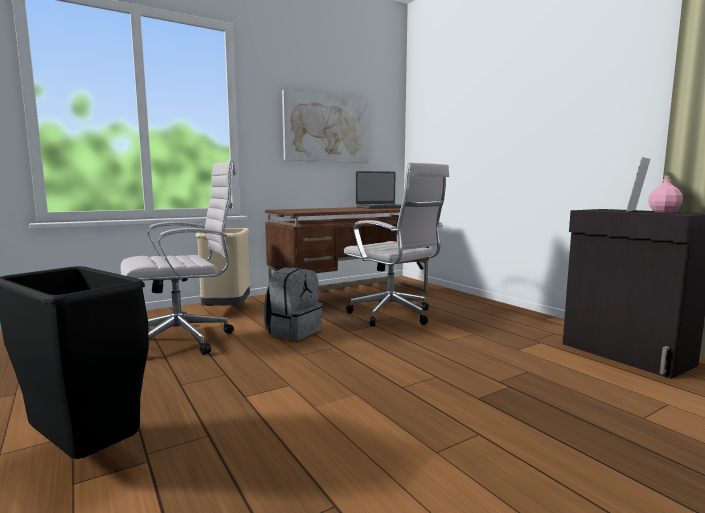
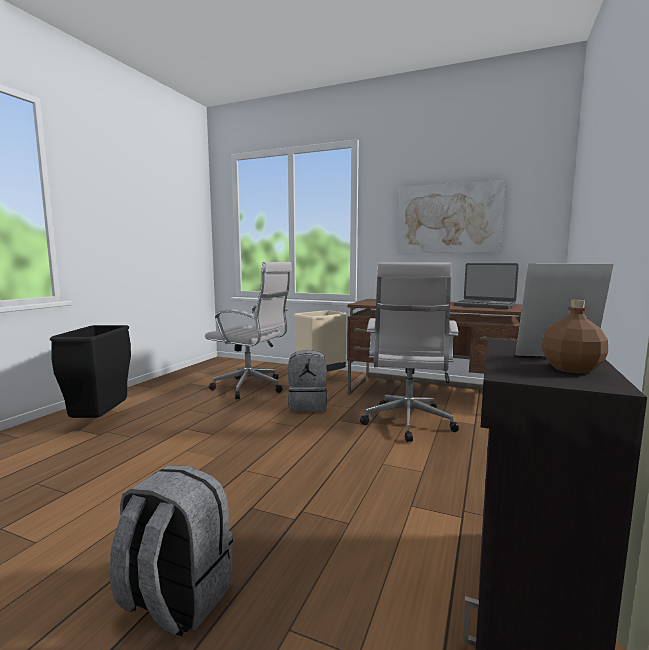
camera: 55 degrees right, 0 degrees up
(602, 454) = (175, 599): none -> grey backpack
(664, 212) = (572, 369): pink bottle -> brown bottle

